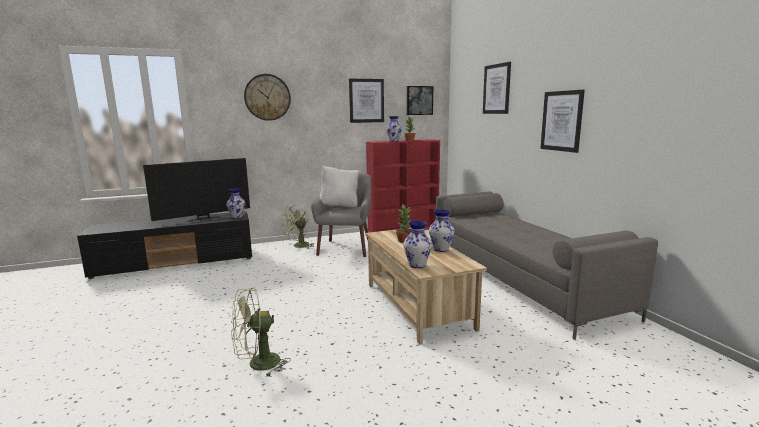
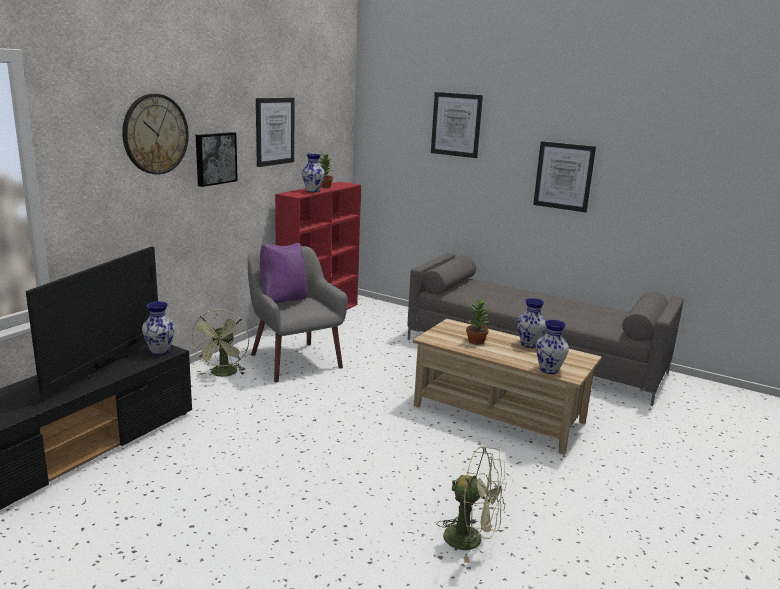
camera: 40 degrees left, 5 degrees up
(257, 365) = (471, 540): green fan -> green fan turned 90 degrees counterclockwise
(340, 206) = (283, 301): white pillow -> purple pillow
(419, 100) = (327, 127): picture -> picture (215, 158)

